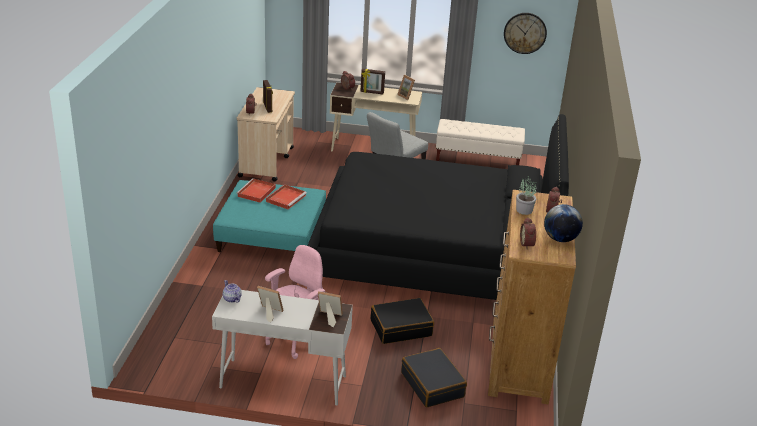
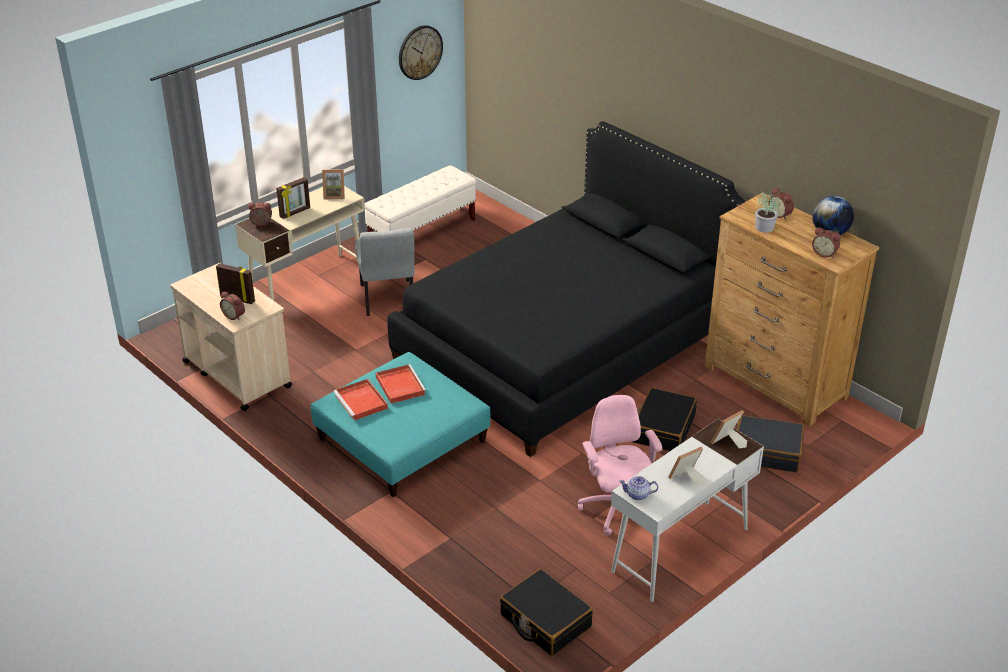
camera: 50 degrees left, 5 degrees up
(161, 350) = (545, 621): none -> black suitcase

